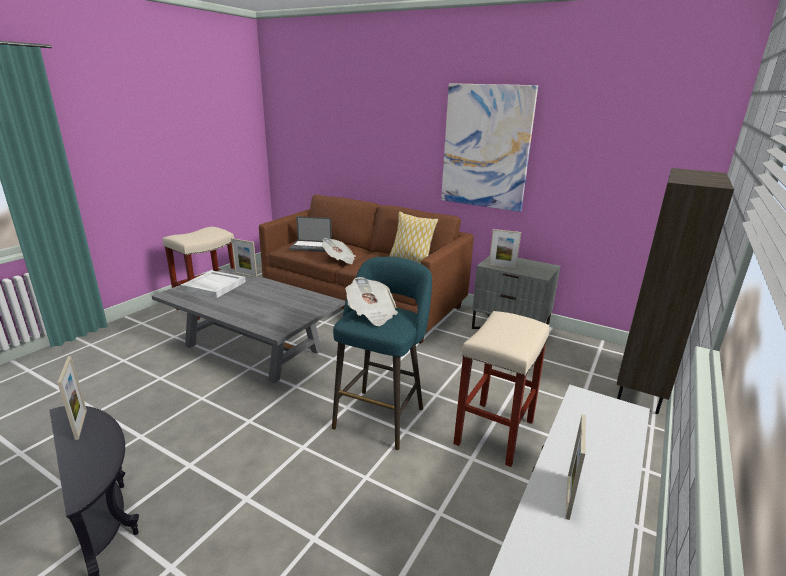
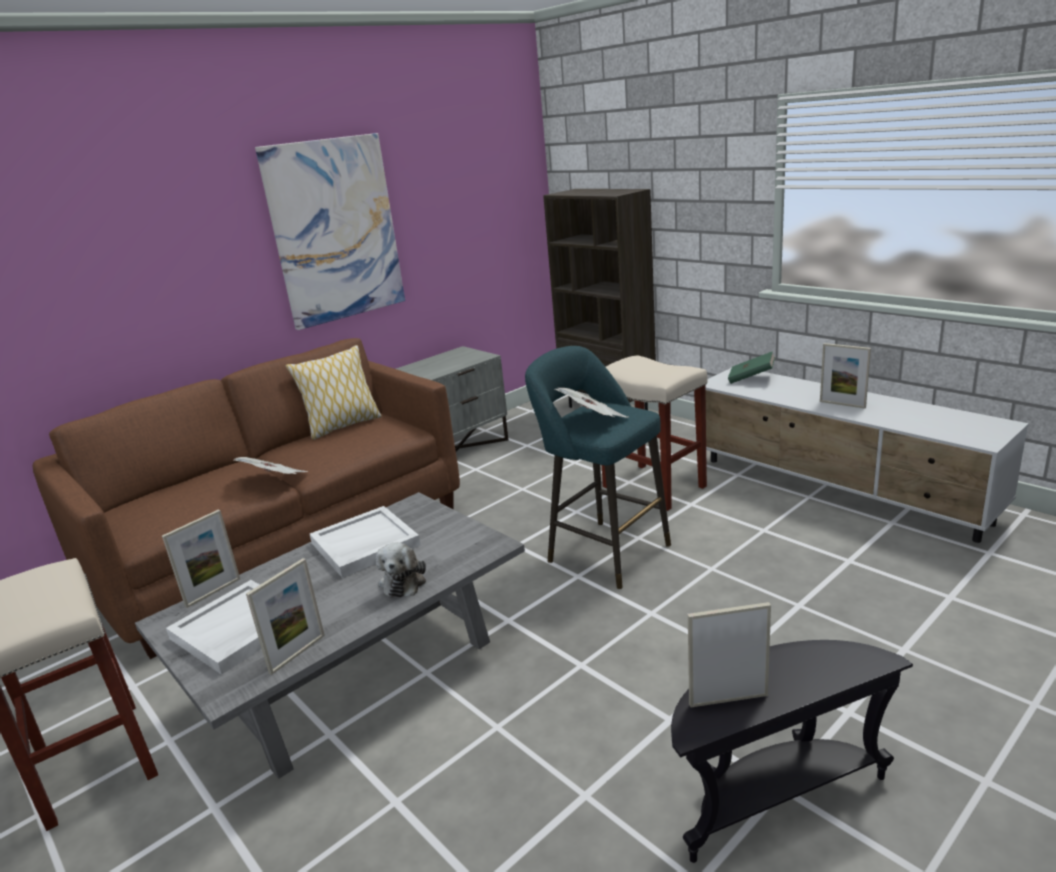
camera: 70 degrees left, 0 degrees up
(243, 313) = (404, 581): none -> plush toy
(283, 297) = (364, 545): none -> white tray
(311, 246) = (183, 502): laptop -> none
(502, 267) = (442, 370): picture frame -> picture frame (297, 654)
(613, 421) = (751, 379): none -> green book

